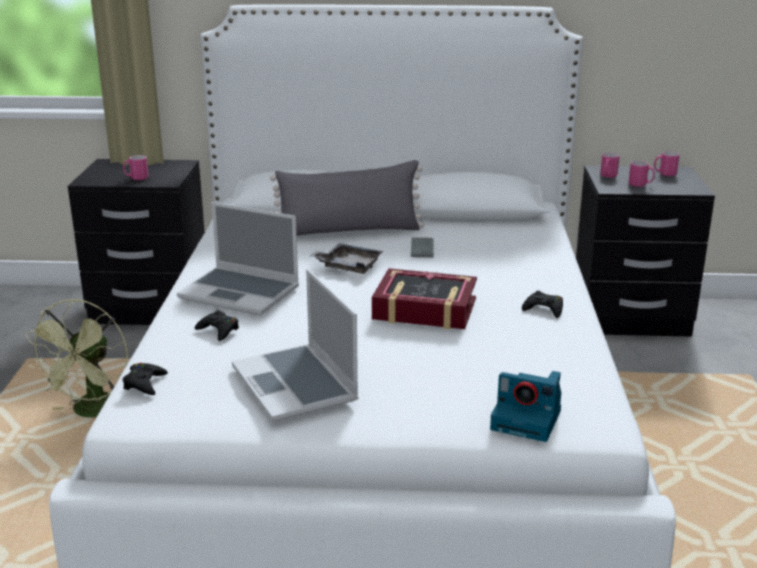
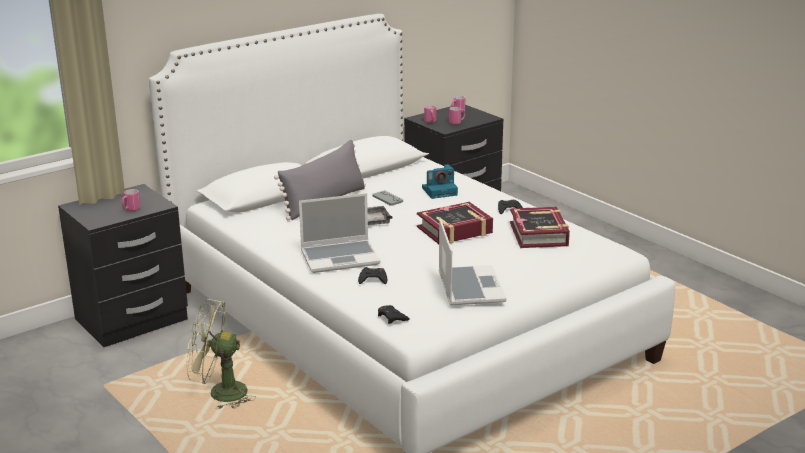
camera: 40 degrees left, 0 degrees up
(93, 412) = (219, 393): green fan -> green fan turned 120 degrees clockwise
(296, 385) = (469, 287): laptop -> laptop turned 120 degrees counterclockwise
(526, 355) = (539, 234): none -> book
(528, 420) = (589, 261): camera -> camera (440, 191)

